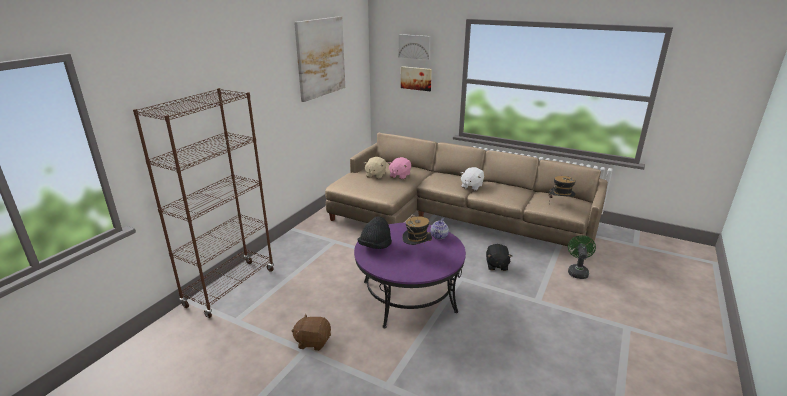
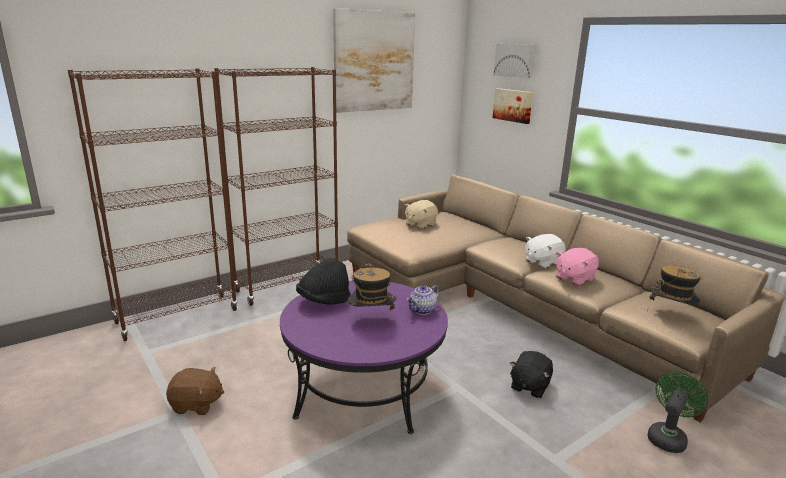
camera: 25 degrees right, 5 degrees down
(292, 242) = (287, 286): none -> brown bookcase
(313, 341) = (196, 404): brown plush toy -> brown plush toy turned 150 degrees clockwise
(399, 175) = (451, 231): pink plush toy -> pink plush toy (574, 278)

